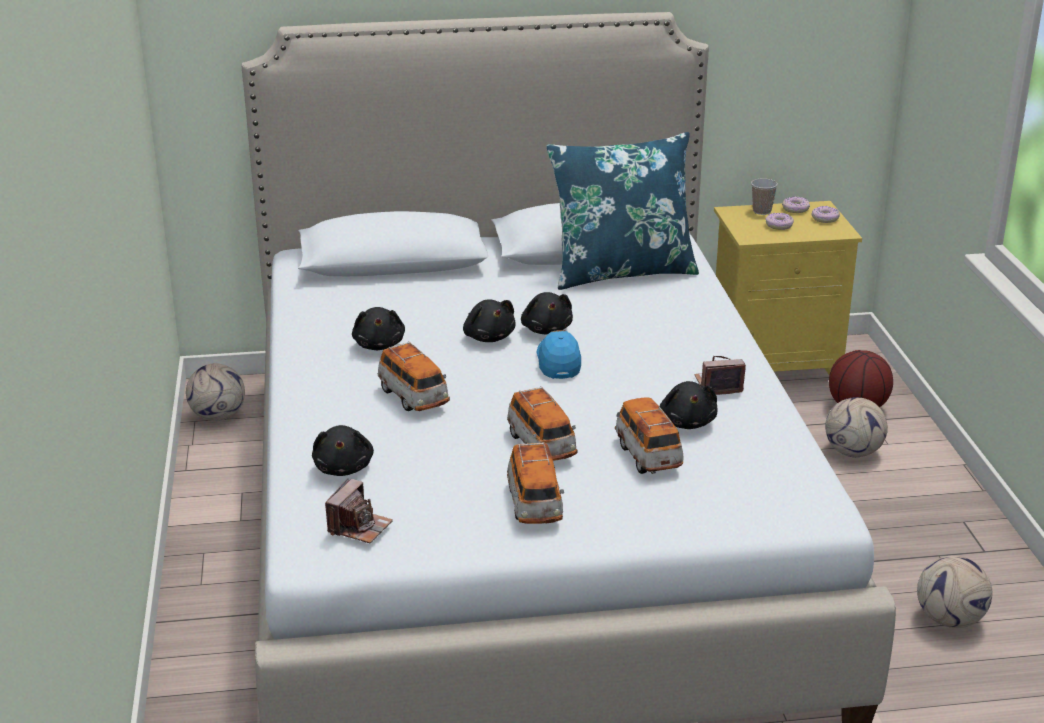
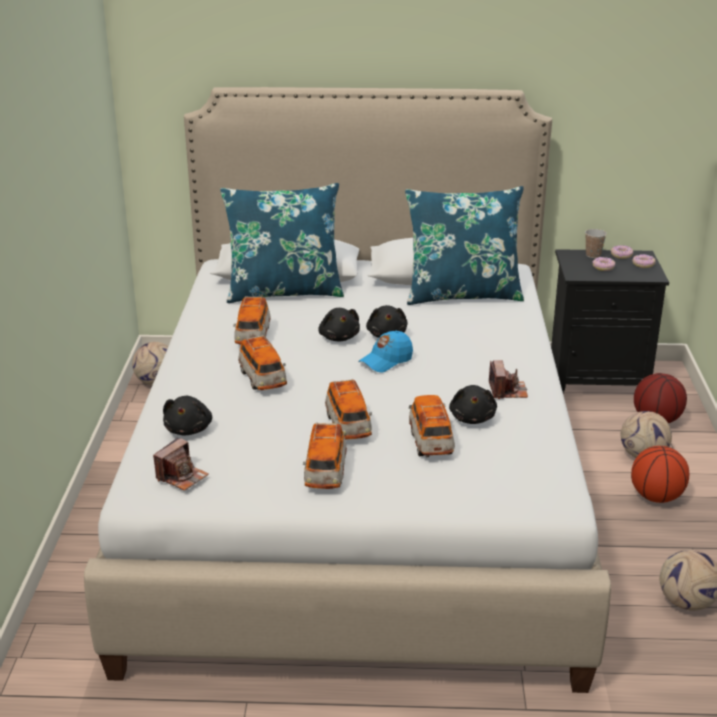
camera: 10 degrees right, 0 degrees up
(379, 345) = (253, 336): black plush toy -> toy car
(397, 285) = (284, 292): none -> blue pillow
(558, 362) = (386, 361): blue cap -> blue cap turned 135 degrees counterclockwise
(717, 385) = (507, 391): camera -> camera turned 90 degrees clockwise
(774, 364) = (598, 379): yellow nightstand -> black nightstand
(881, 500) = (656, 497): none -> basketball

